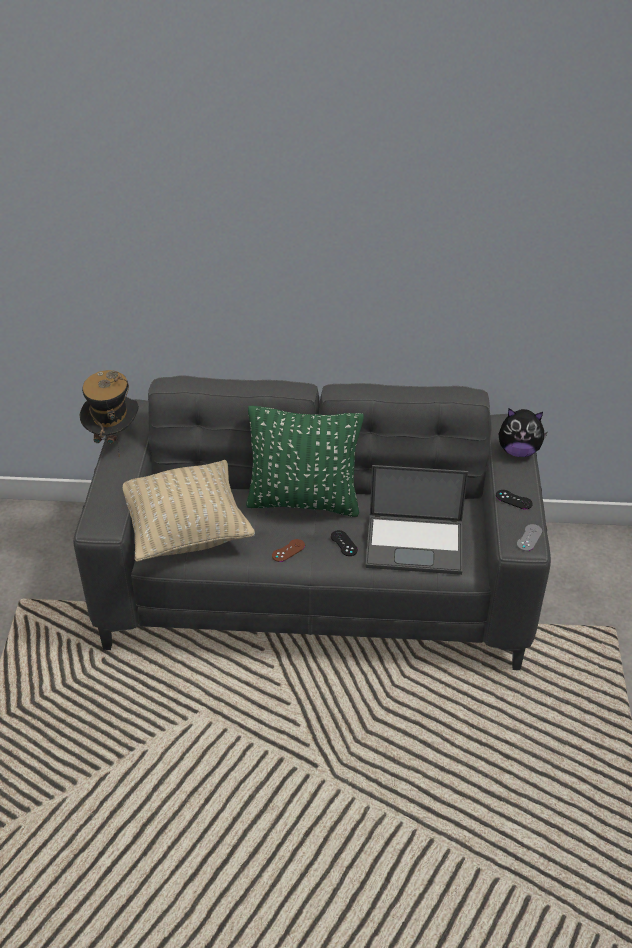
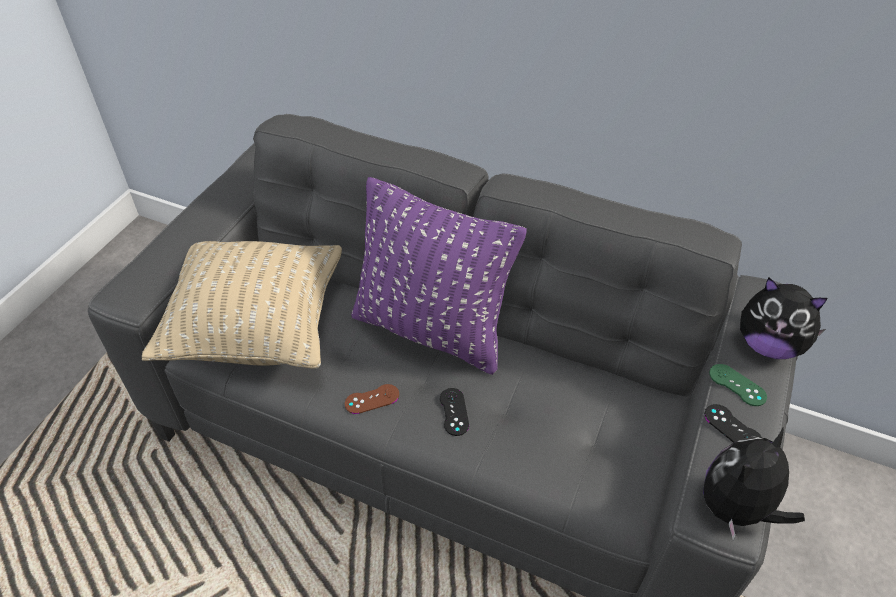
camera: 20 degrees right, 5 degrees up
(113, 438) = (220, 182): hat -> none
(304, 501) = (431, 330): green pillow -> purple pillow
(416, 543) = (559, 445): laptop -> none
(508, 477) = (737, 385): none -> green game controller
(529, 538) = (737, 509): grey game controller -> plush toy

